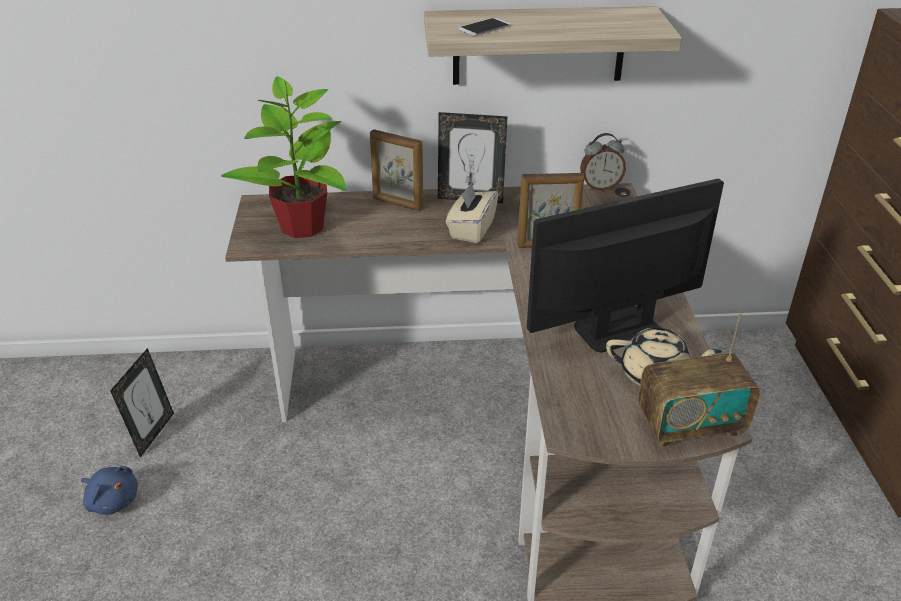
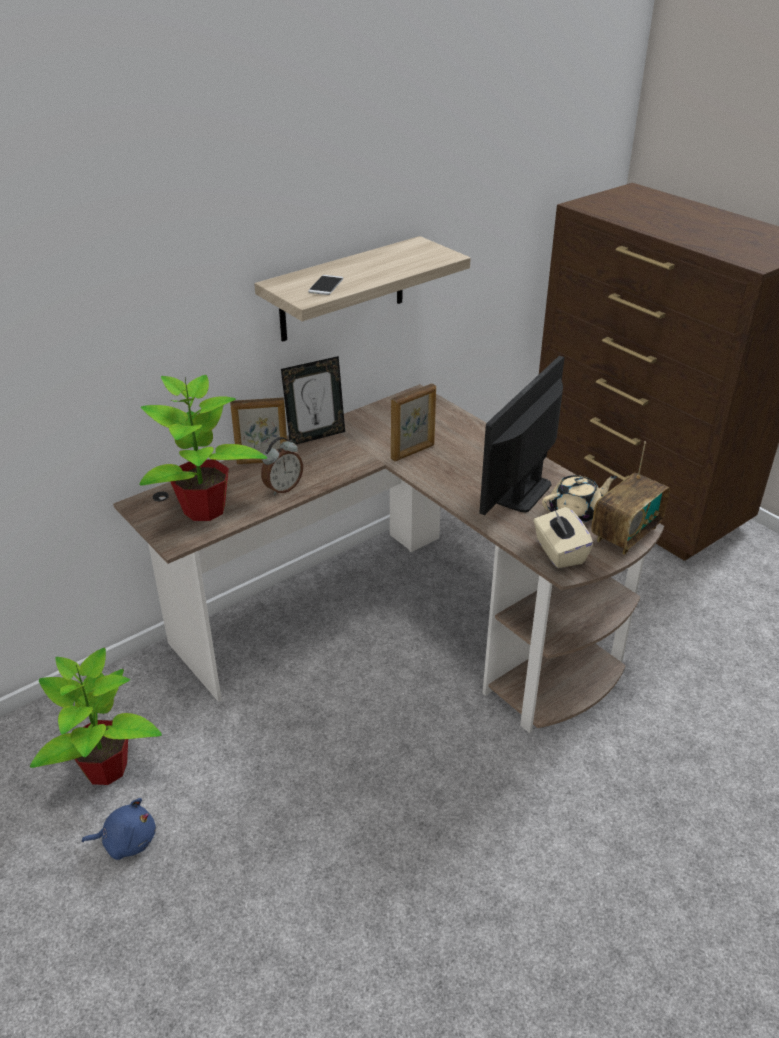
camera: 35 degrees left, 0 degrees up
(152, 433) = (106, 770): picture frame -> potted plant
(471, 229) = (345, 460): beige tissue box -> beige tissue box (559, 552)
(600, 187) = (402, 394): alarm clock -> alarm clock (283, 488)

